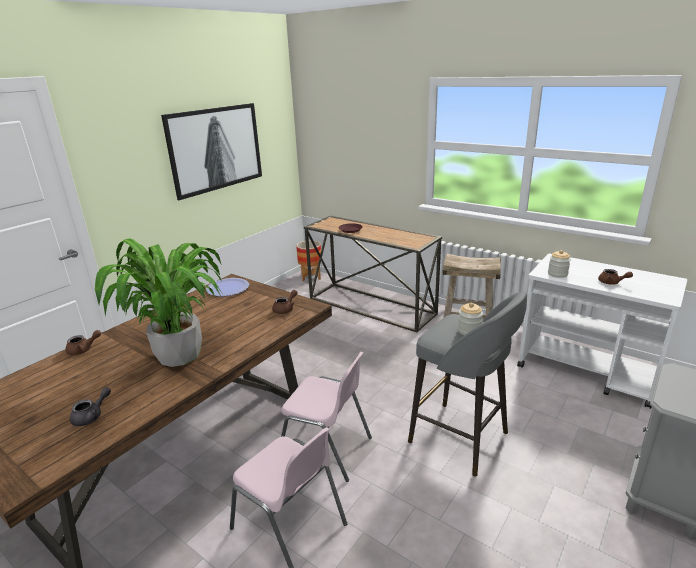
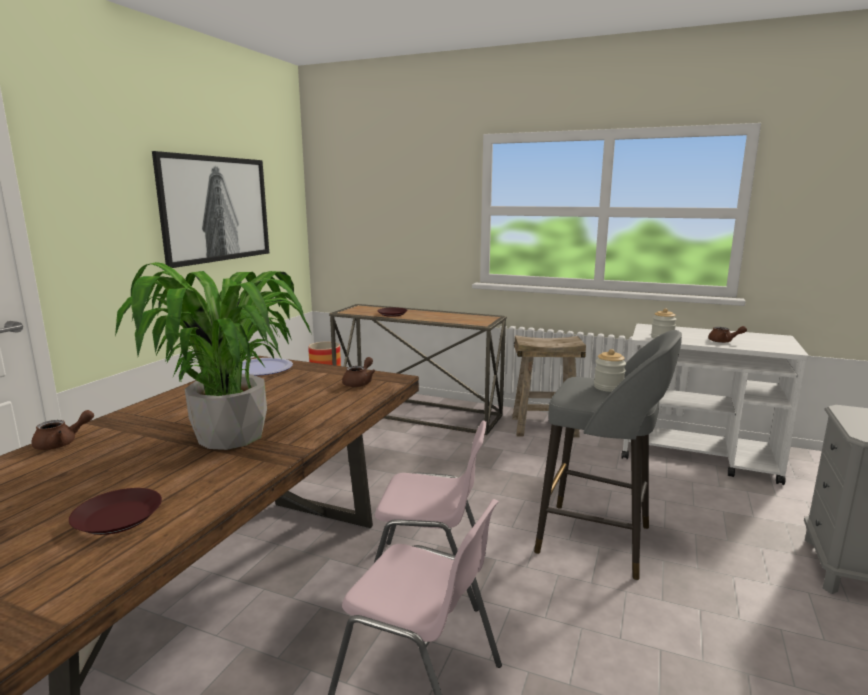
camera: 15 degrees left, 10 degrees down
(92, 416) = (118, 517): grey teapot -> brown plate

